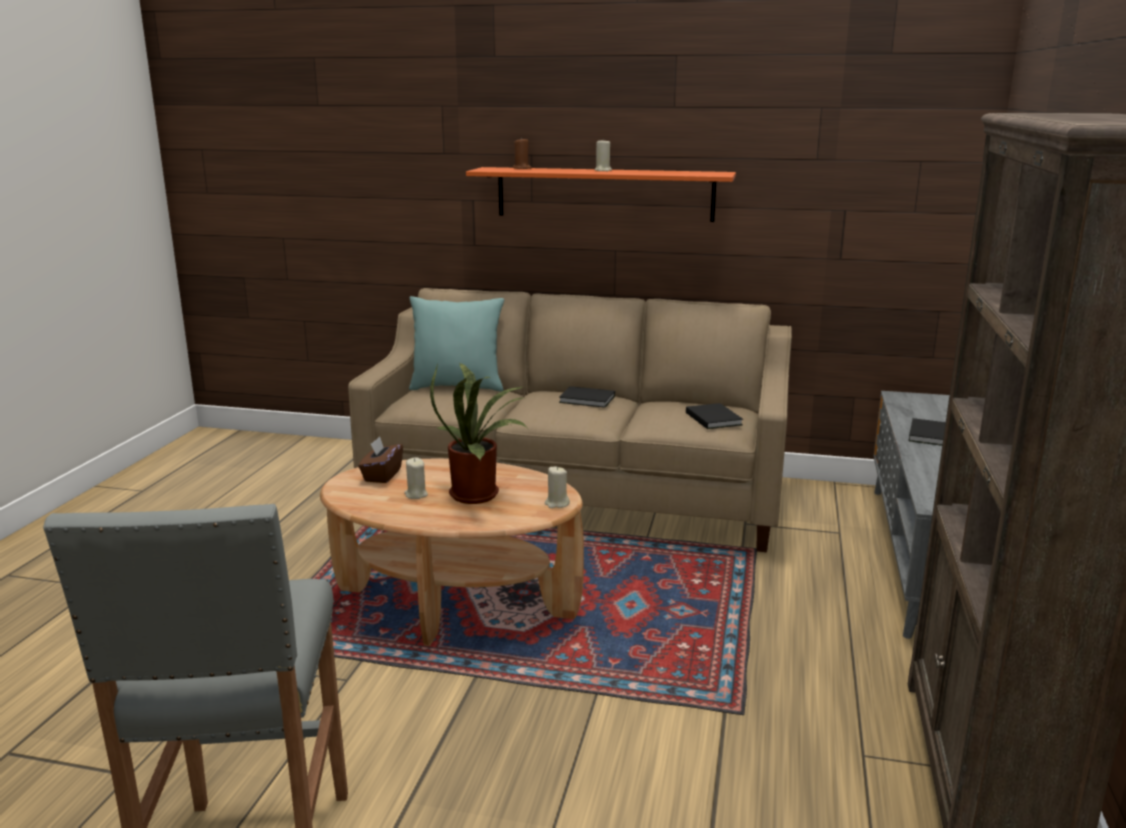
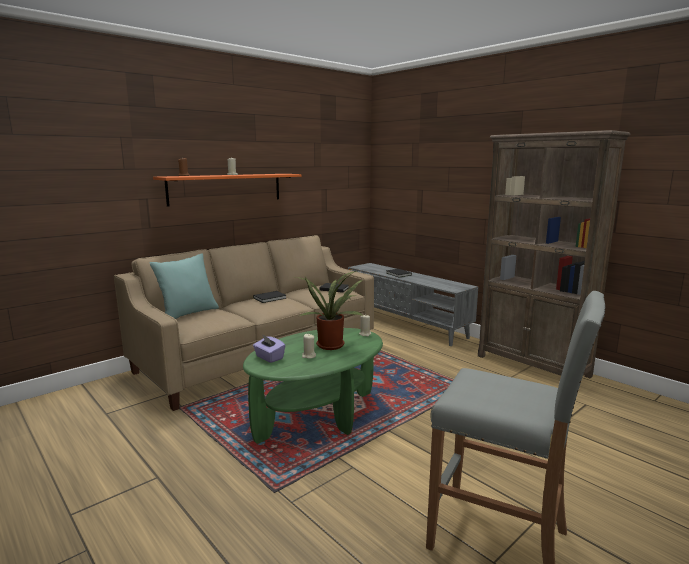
camera: 55 degrees left, 5 degrees down
(382, 475) = (269, 357): brown tissue box -> purple tissue box
(454, 604) = (317, 416): brown coffee table -> green coffee table

